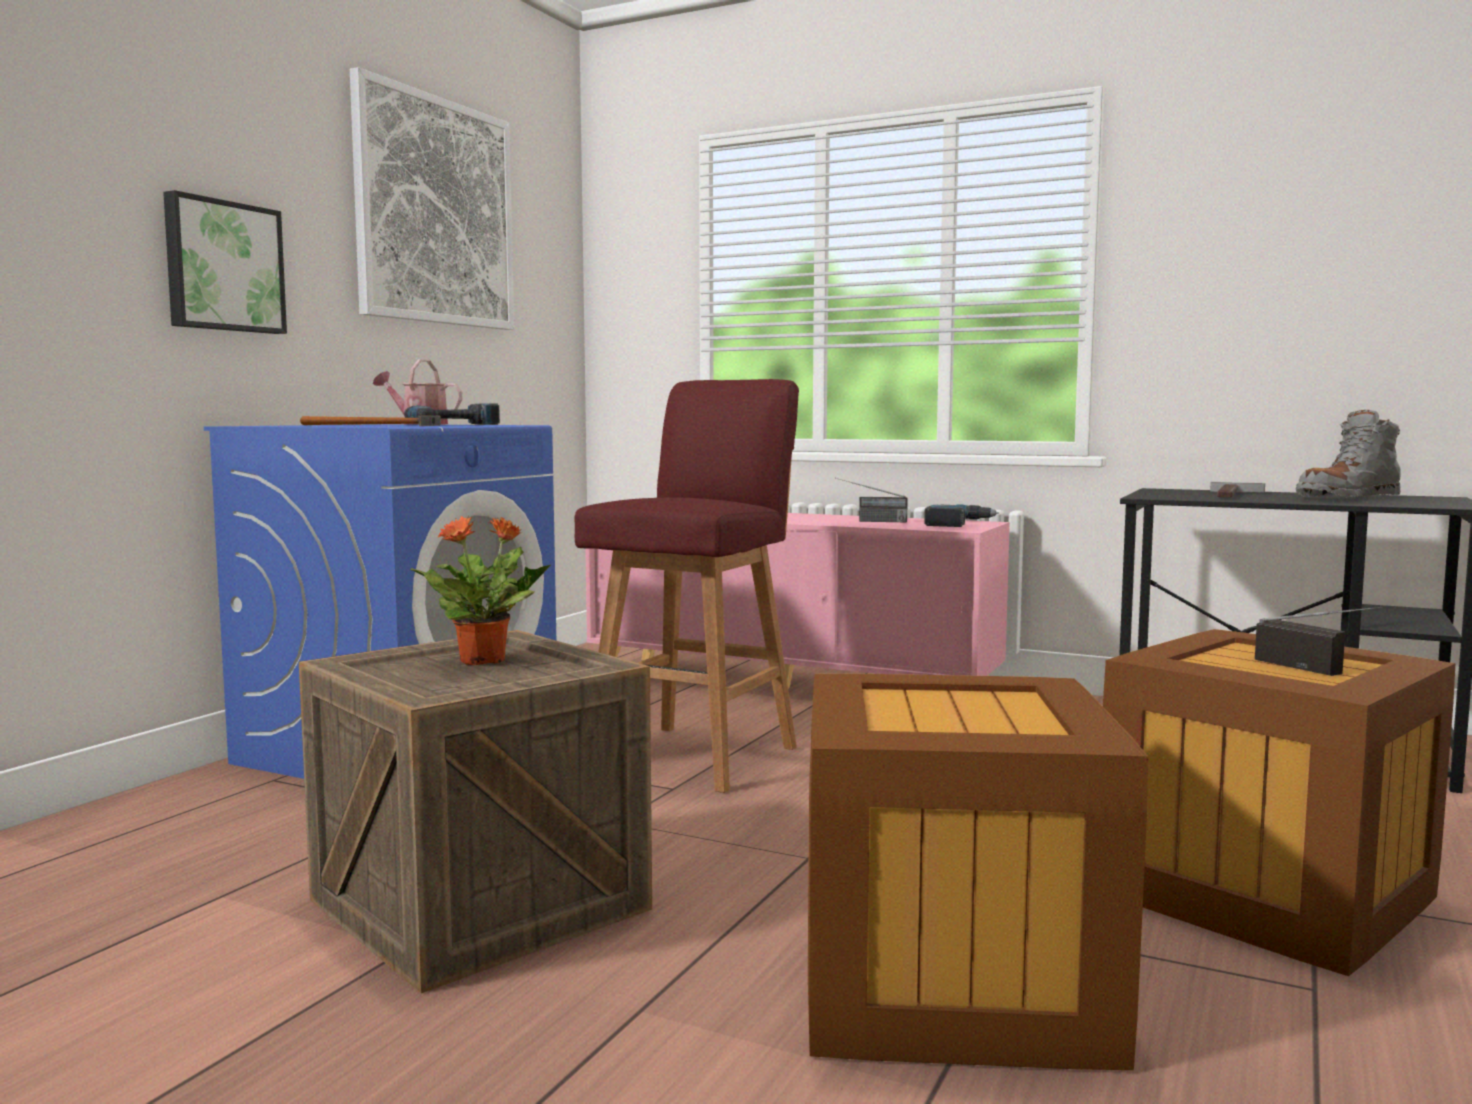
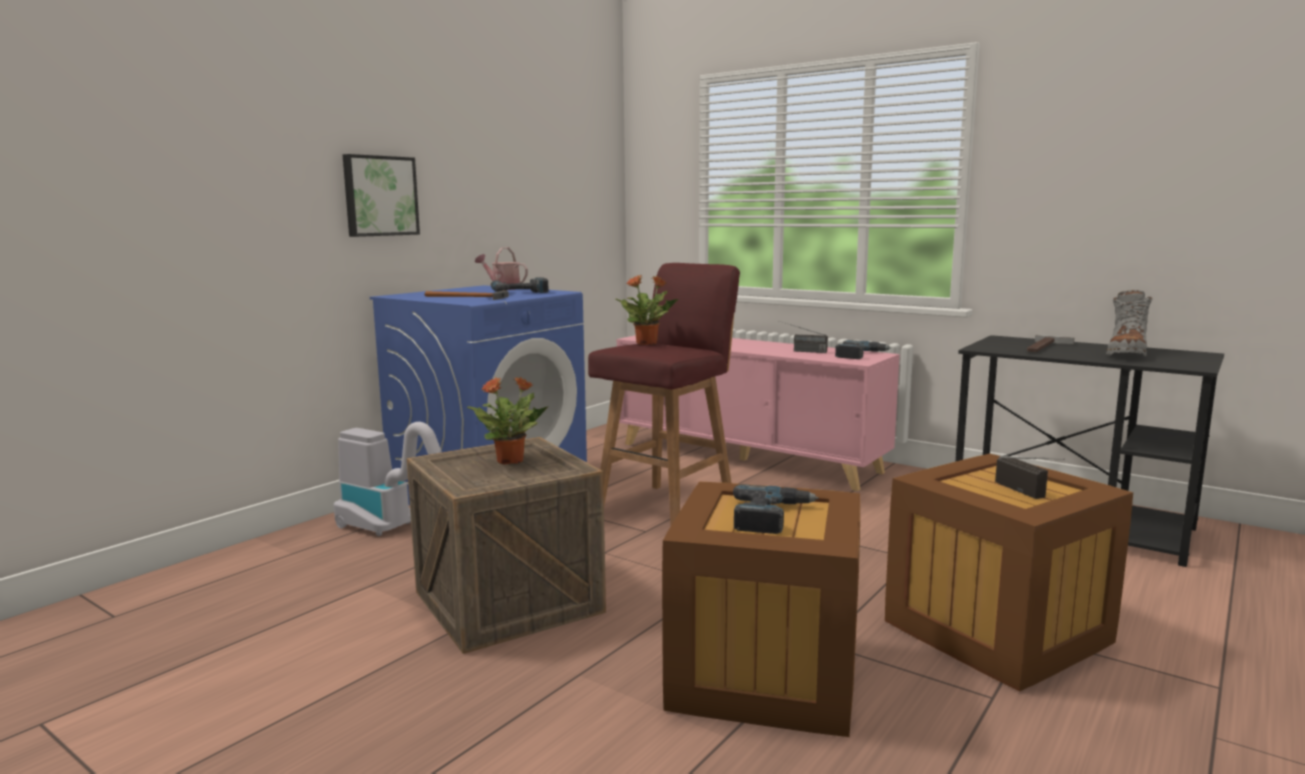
camera: 10 degrees right, 5 degrees up
(251, 807) = (395, 529): none -> vacuum cleaner
(435, 212) = (518, 142): picture -> none
(665, 495) = (647, 343): none -> potted plant
(963, 712) = (771, 517): none -> power drill
(1347, 498) = (1126, 353): grey boot -> grey boot turned 45 degrees counterclockwise

